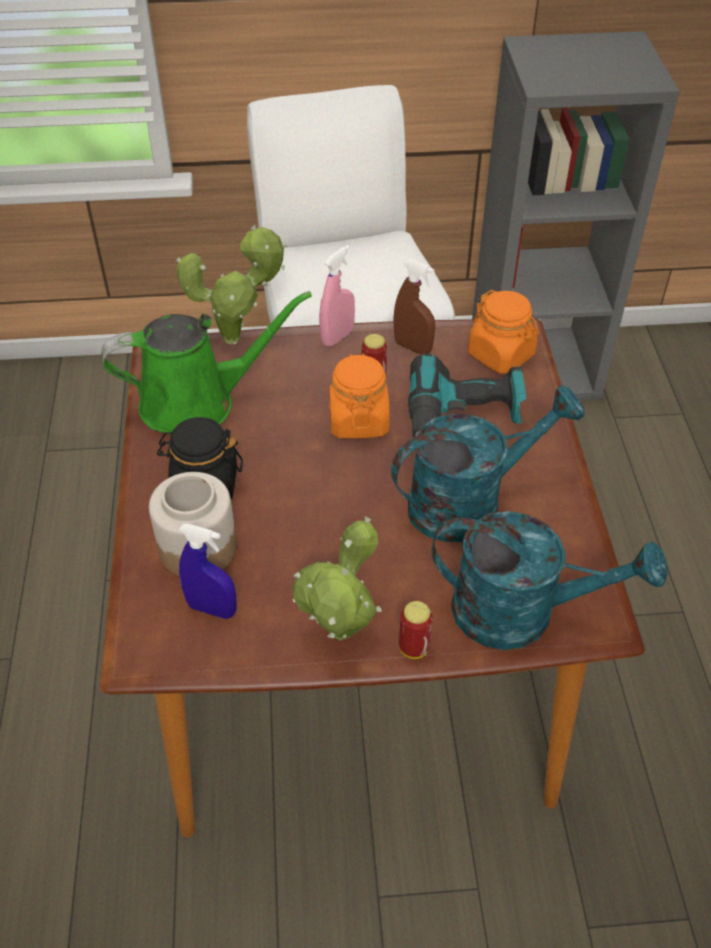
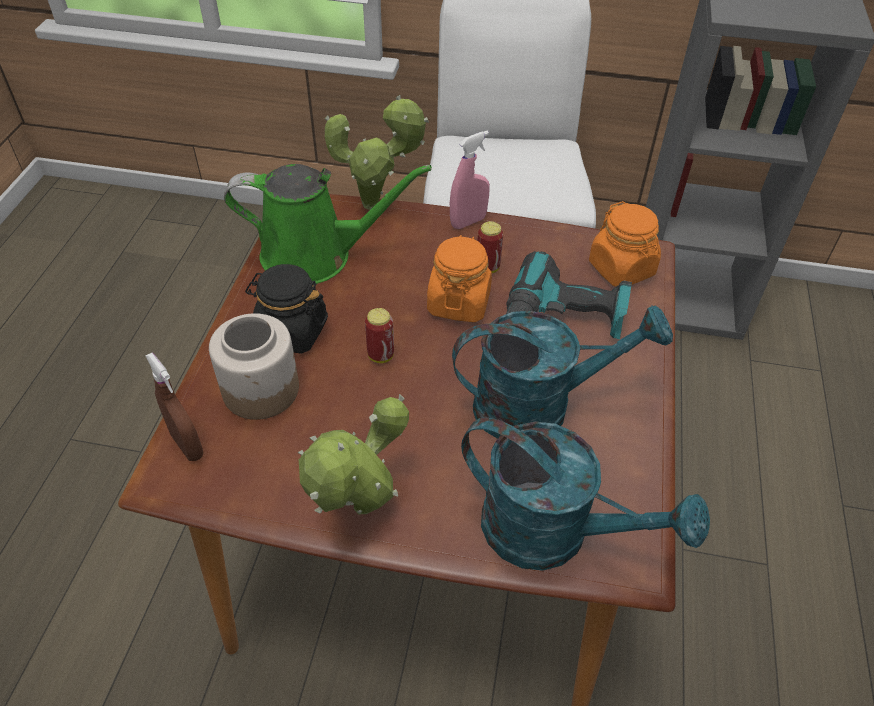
camera: 15 degrees right, 0 degrees up
(212, 609) = (249, 451): blue spray bottle -> none
(412, 347) = (537, 245): brown spray bottle -> brown spray bottle (187, 445)
(414, 648) = (428, 541): can -> can (380, 355)

